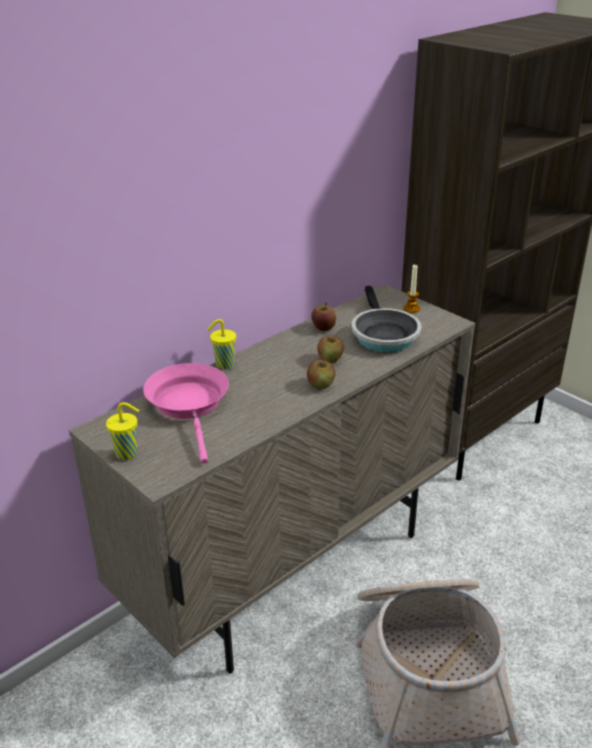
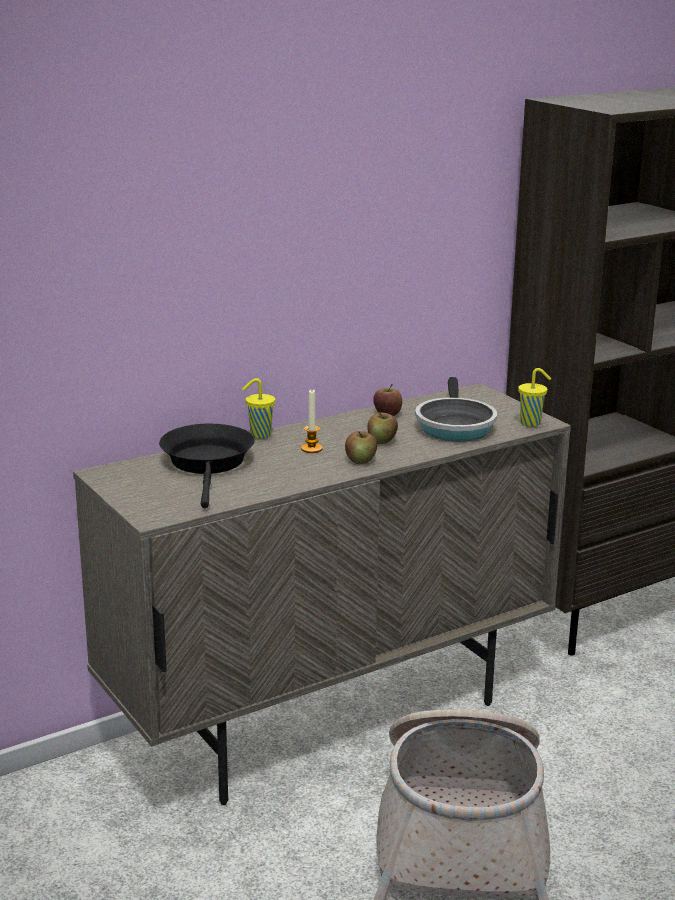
camera: 10 degrees right, 10 degrees down
(128, 453) = (128, 494): yellow cup -> yellow cup (531, 423)
(190, 405) = (208, 464): pink frying pan -> black frying pan
(411, 308) = (500, 406): candle -> candle (311, 449)

